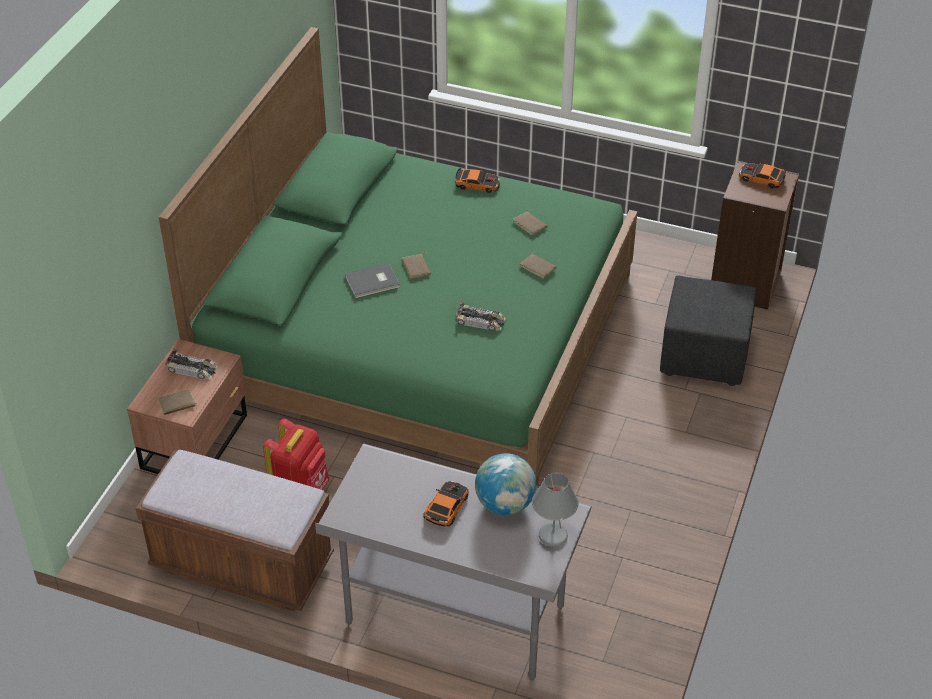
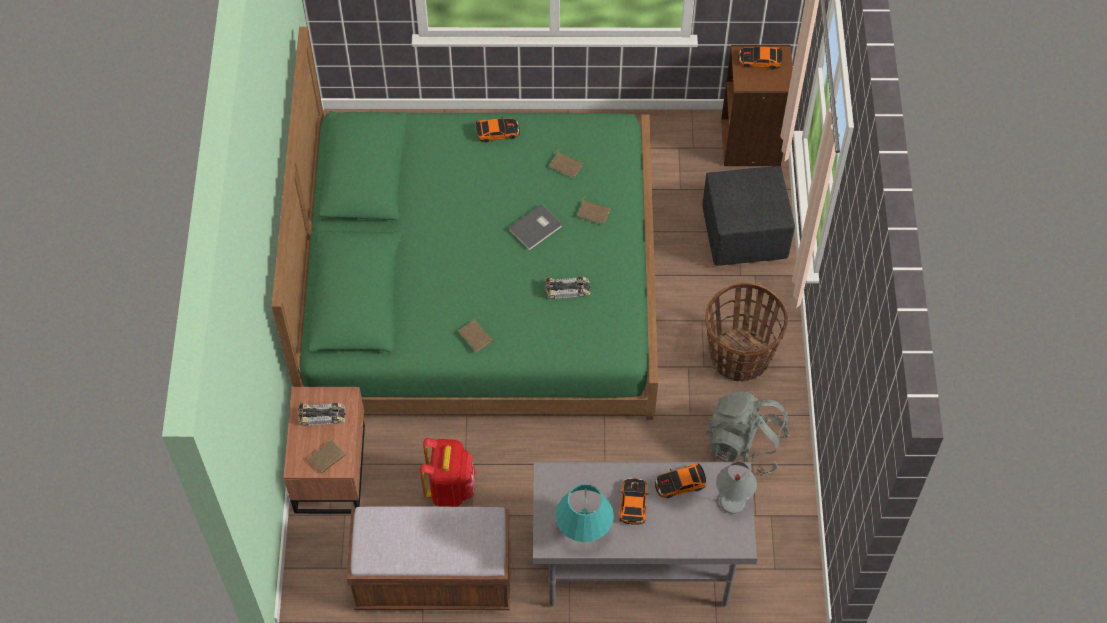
camera: 20 degrees left, 15 degrees up
(373, 283) = (452, 276): grey book -> grey book (536, 228)
(382, 516) = (583, 530): none -> turquoise table lamp
(417, 268) = (485, 246): brown book -> brown book (476, 336)
(505, 504) = (680, 484): globe -> toy car
(622, 537) = (745, 444): none -> grey backpack
(652, 458) = (739, 357): none -> basket

